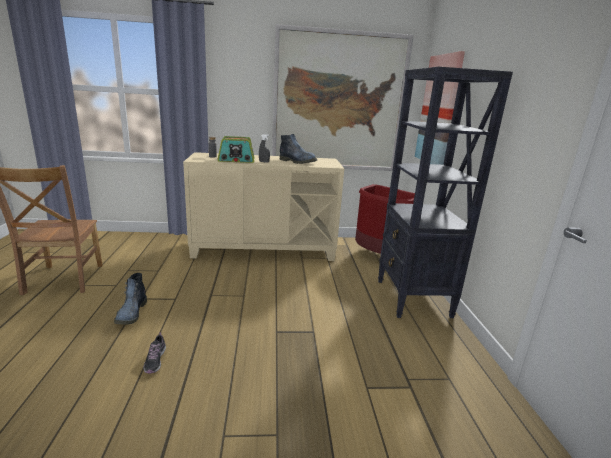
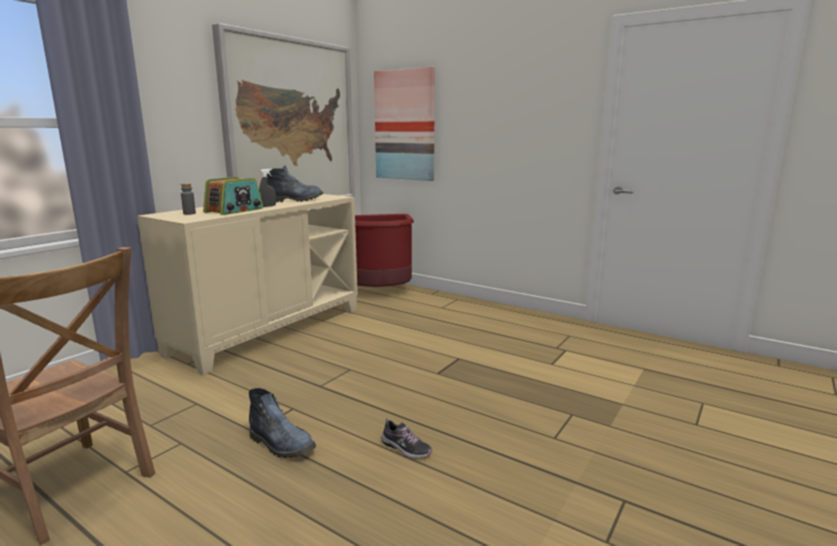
camera: 50 degrees left, 5 degrees down
(413, 298) = (464, 308): black bookcase -> none

